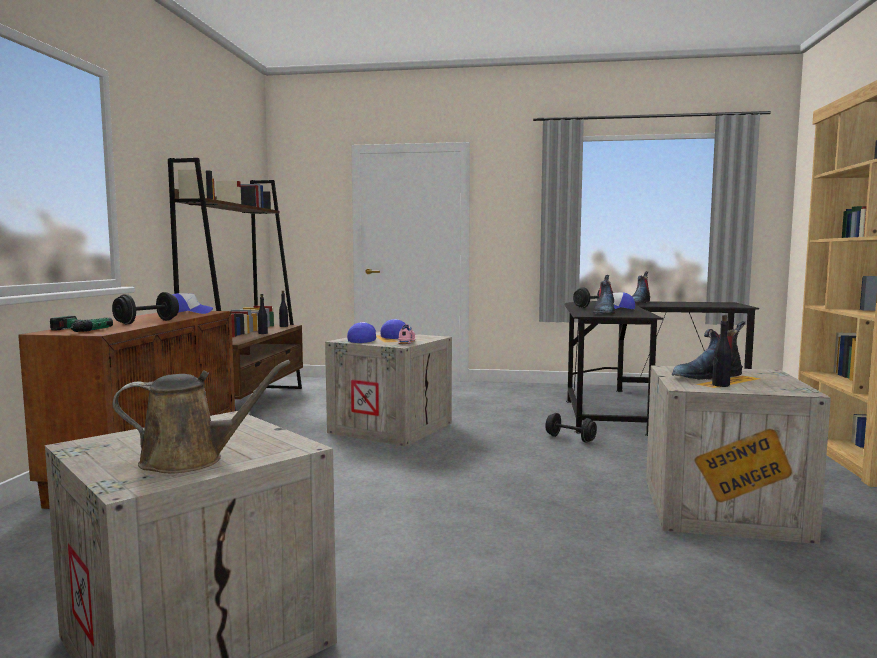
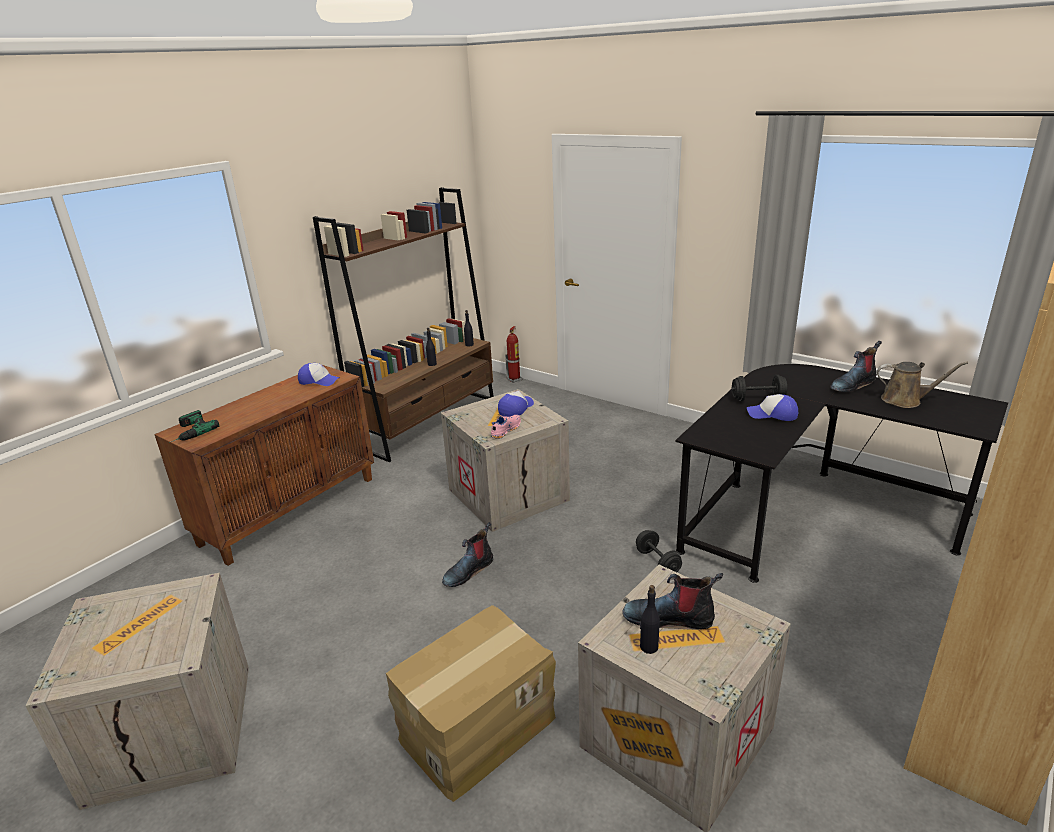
camera: 30 degrees right, 20 degrees up
(147, 322) = (260, 411): black dumbbell -> none
(191, 460) = (113, 656): brown watering can -> brown watering can (905, 400)
(306, 378) = (514, 379): none -> fire extinguisher
(363, 340) = (475, 416): cap -> none
(561, 543) = (476, 727): none -> cardboard box
(604, 313) = (730, 432): boot -> boot (468, 571)

